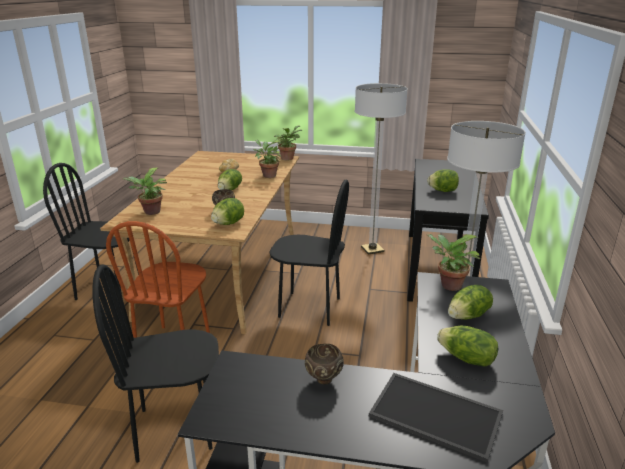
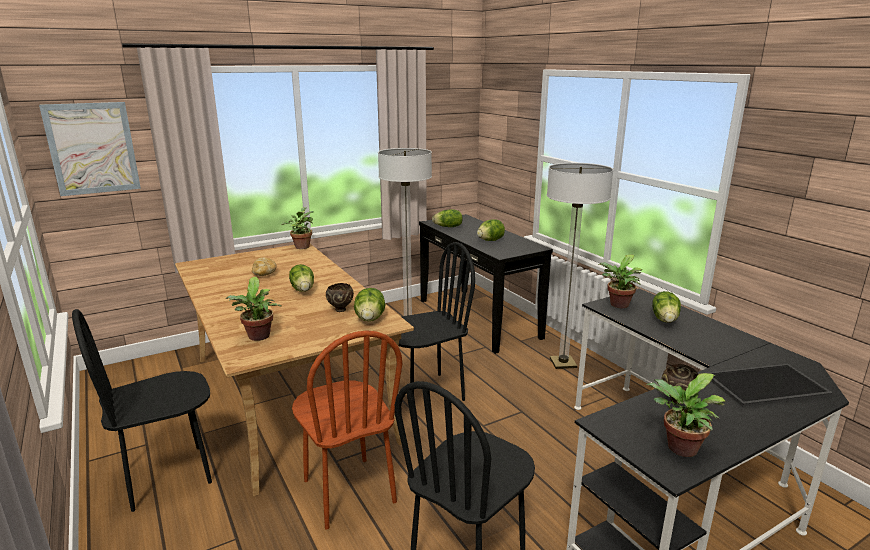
camera: 40 degrees left, 5 degrees down
(162, 58) = (92, 148): none -> picture
(267, 175) = (315, 266): potted plant -> potted plant (679, 449)
(466, 359) = (715, 345): lettuce -> lettuce (448, 227)

